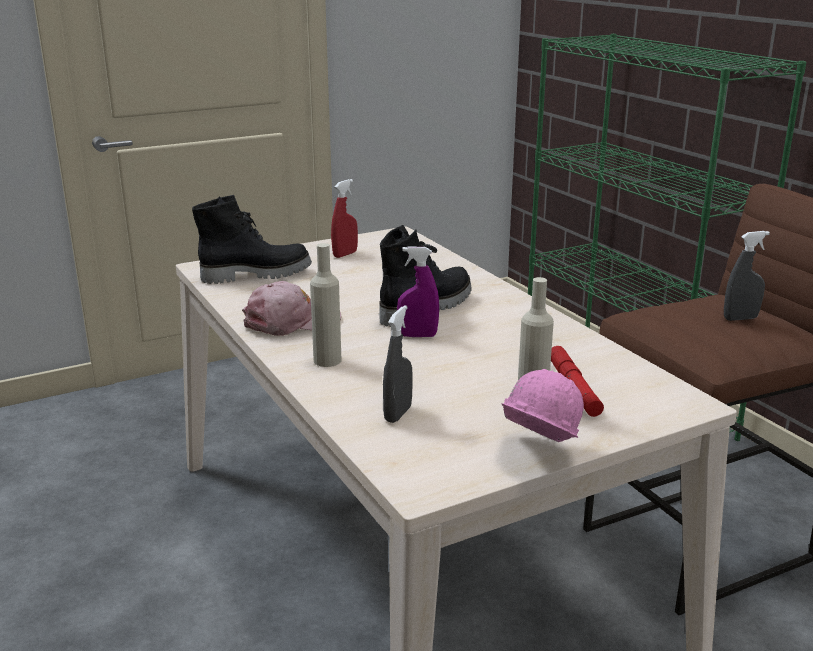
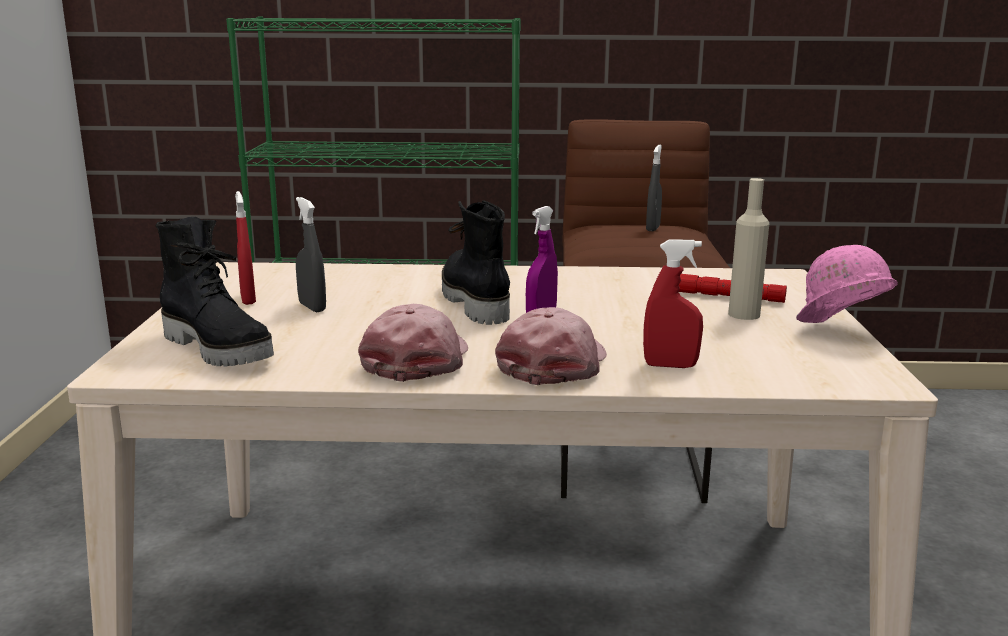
camera: 60 degrees left, 5 degrees down
(256, 274) = (220, 349): black boot -> black boot turned 120 degrees clockwise
(327, 360) = (554, 364): beige bottle -> pink cap
(366, 398) = (670, 365): none -> red spray bottle
(398, 414) = (720, 361): grey spray bottle -> grey spray bottle (312, 307)

